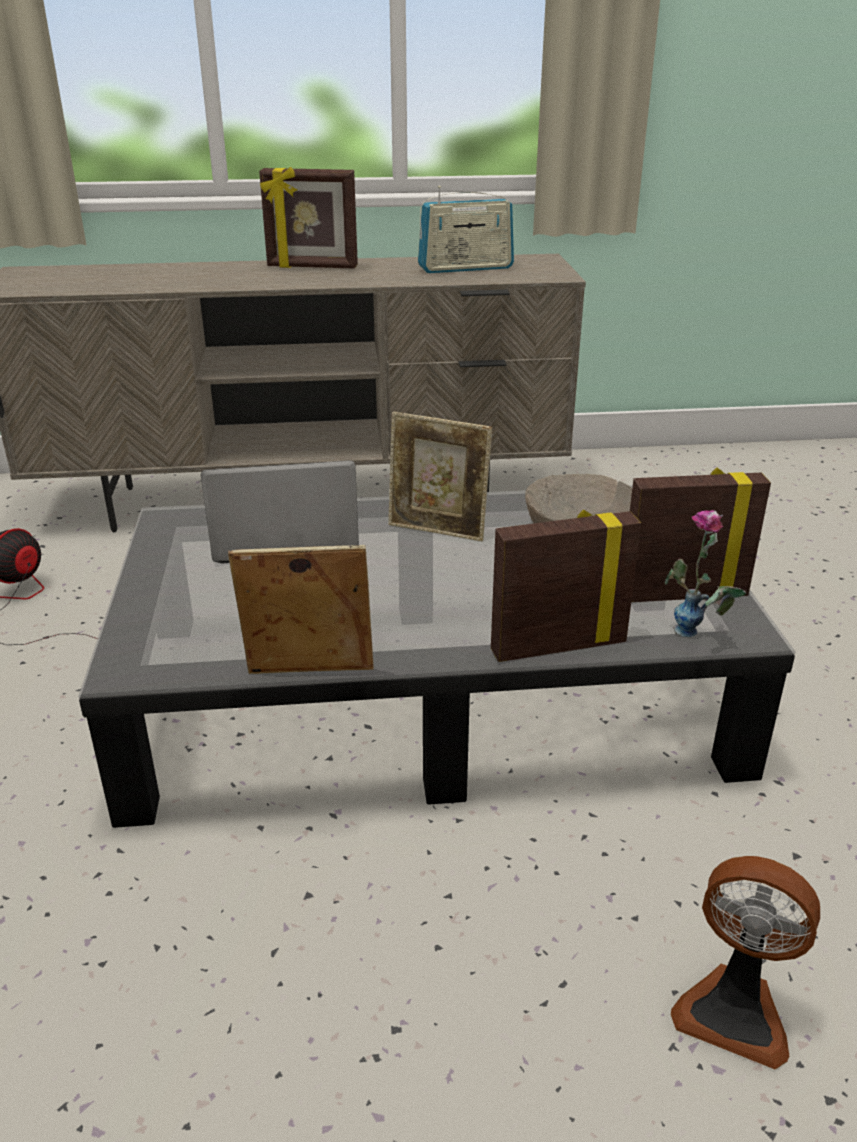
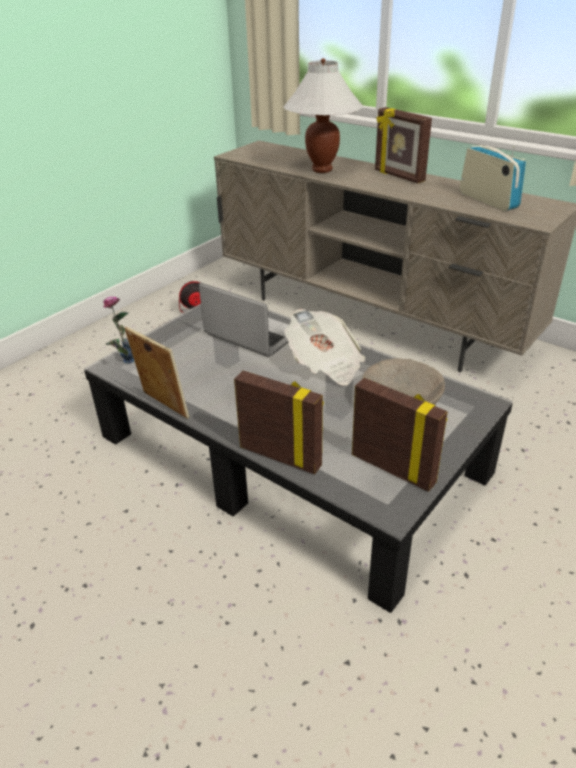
camera: 45 degrees right, 5 degrees up
(191, 280) = (322, 169): none -> white table lamp
(437, 531) = (325, 364): picture frame -> newspaper
(465, 268) = (488, 200): radio -> radio turned 150 degrees counterclockwise
(695, 640) = (354, 496): vase -> vase (124, 365)
(734, 1010) = (206, 696): fan -> none

